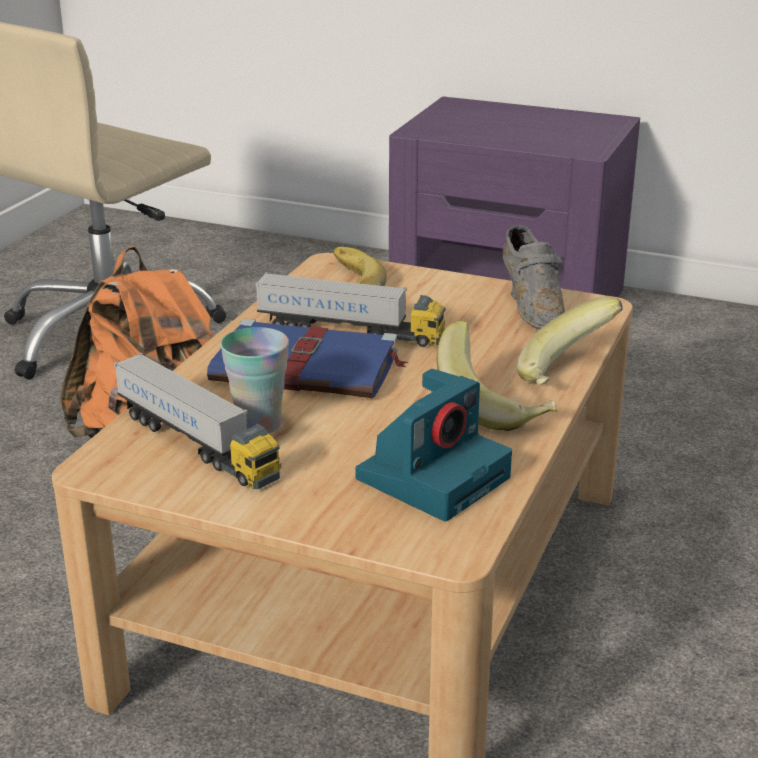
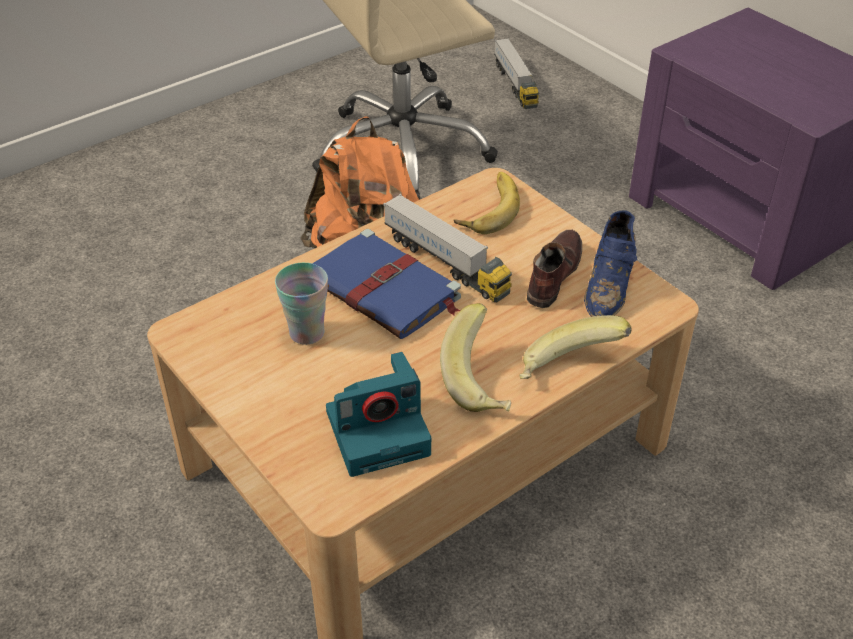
camera: 30 degrees right, 15 degrees up
(197, 444) = (253, 336): toy truck -> toy truck (515, 84)
(469, 313) = (552, 275): none -> brown shoe
(532, 307) = (609, 286): grey shoe -> blue shoe

